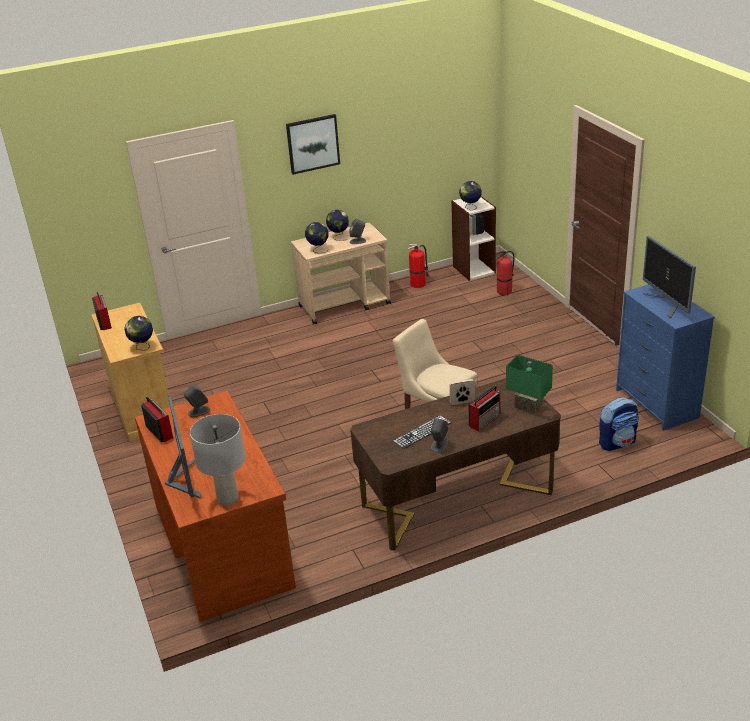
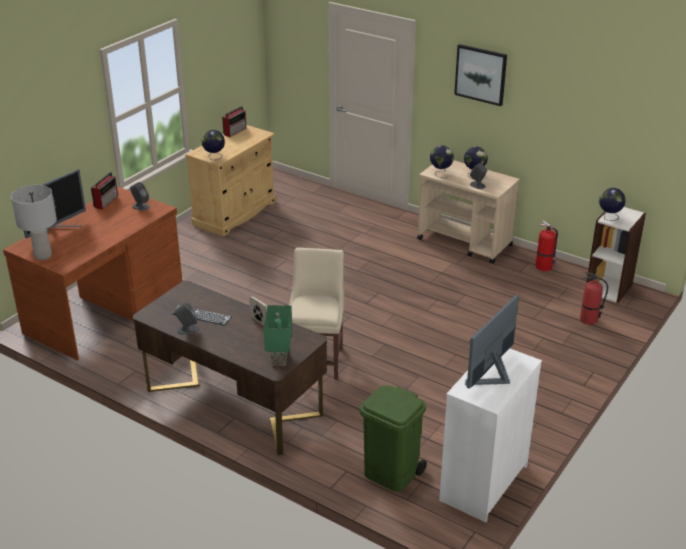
camera: 55 degrees right, 0 degrees up
(485, 420) = (241, 341): radio -> none
(617, 442) = (391, 474): backpack -> green trash can
(656, 404) = (483, 483): blue dresser -> white dresser

